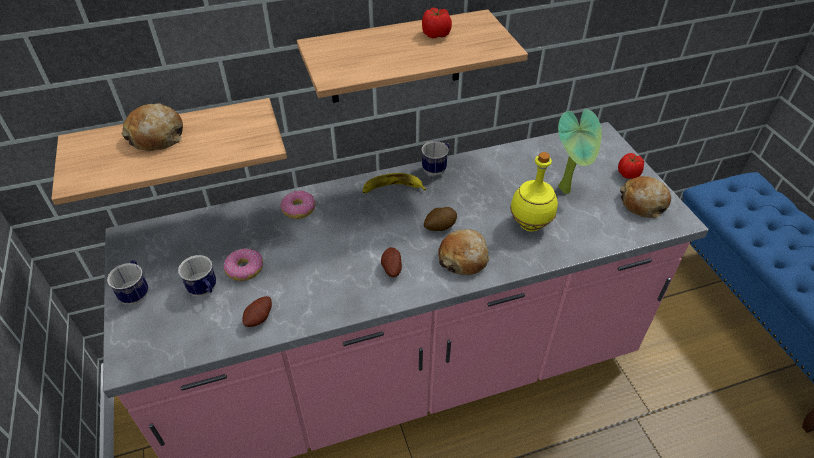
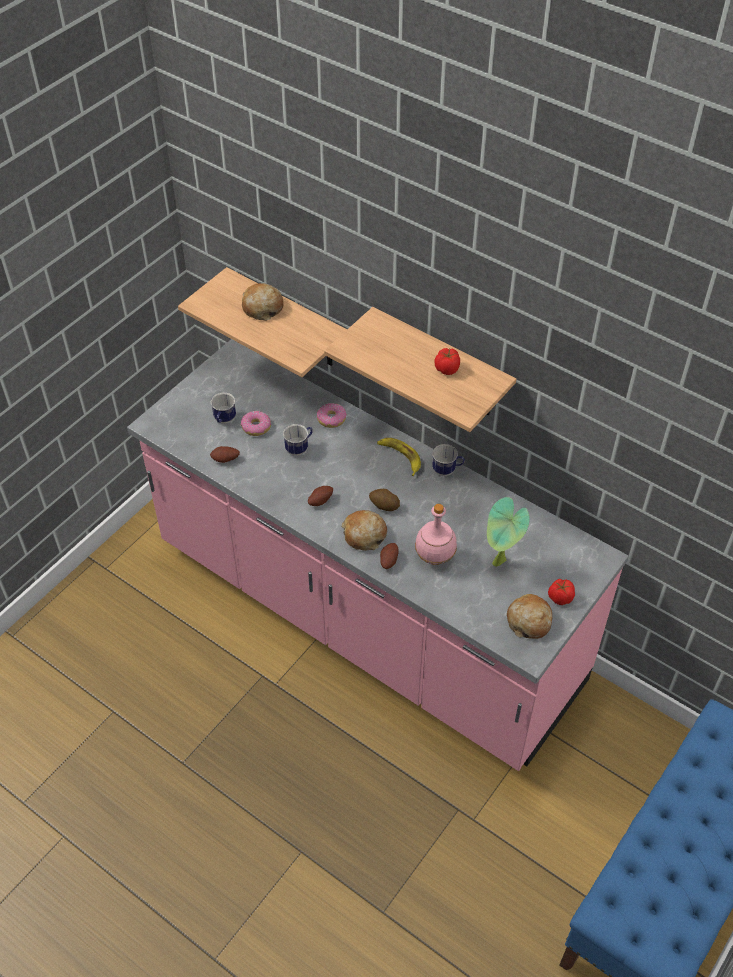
camera: 55 degrees right, 5 degrees up
(136, 293) = (197, 391): mug -> mug (299, 448)
(509, 257) = (388, 561): none -> potato
(529, 225) = (434, 557): yellow bottle -> pink bottle

